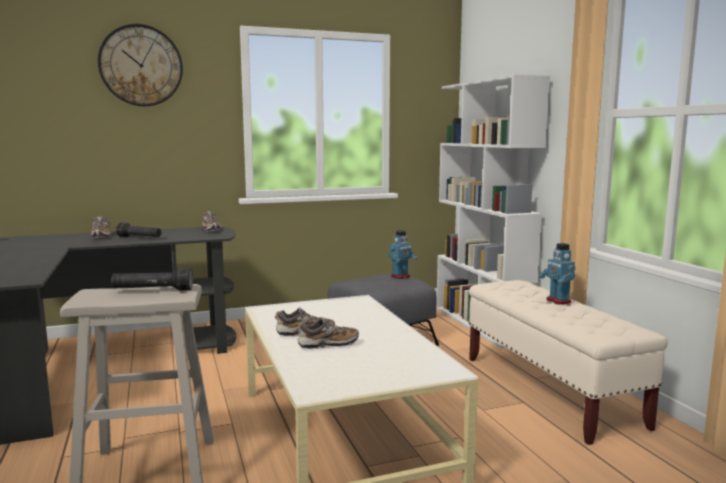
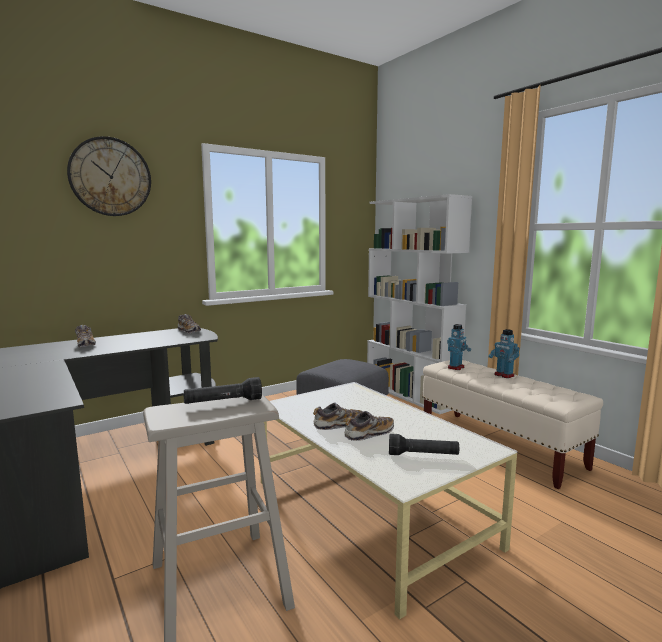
camera: 15 degrees left, 0 degrees up
(140, 238) = (128, 344): black flashlight -> black flashlight (423, 455)
(400, 276) = (356, 362): toy robot -> toy robot (456, 367)

